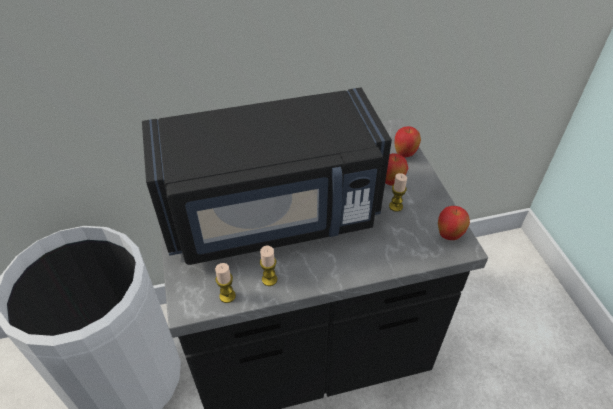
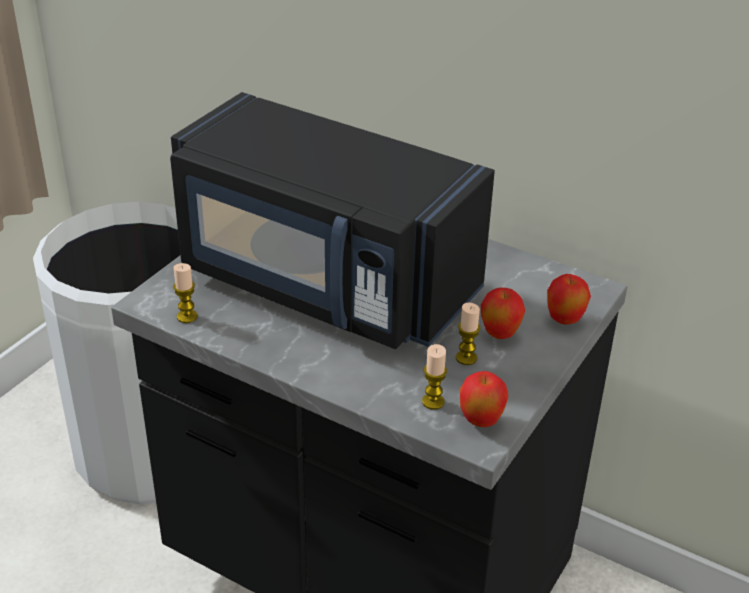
camera: 45 degrees right, 10 degrees down
(269, 279) = (240, 330): candle -> candle (433, 402)

